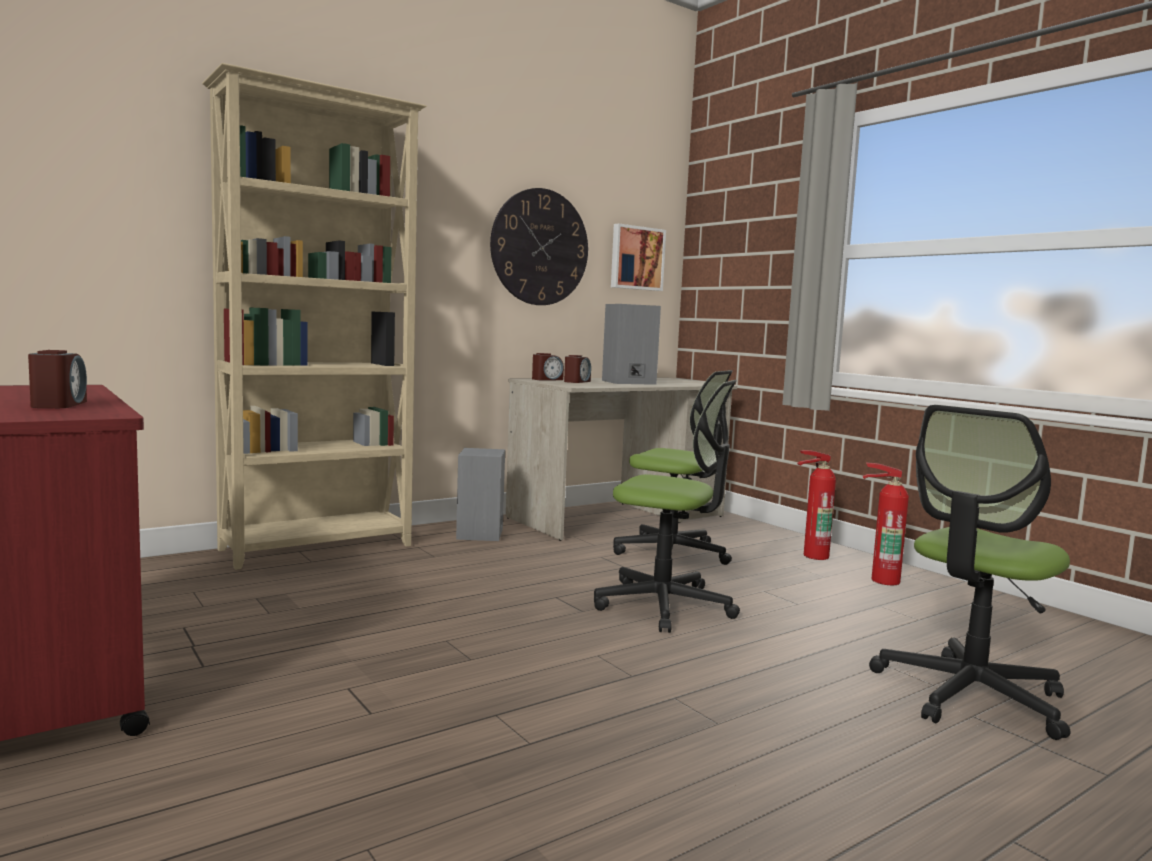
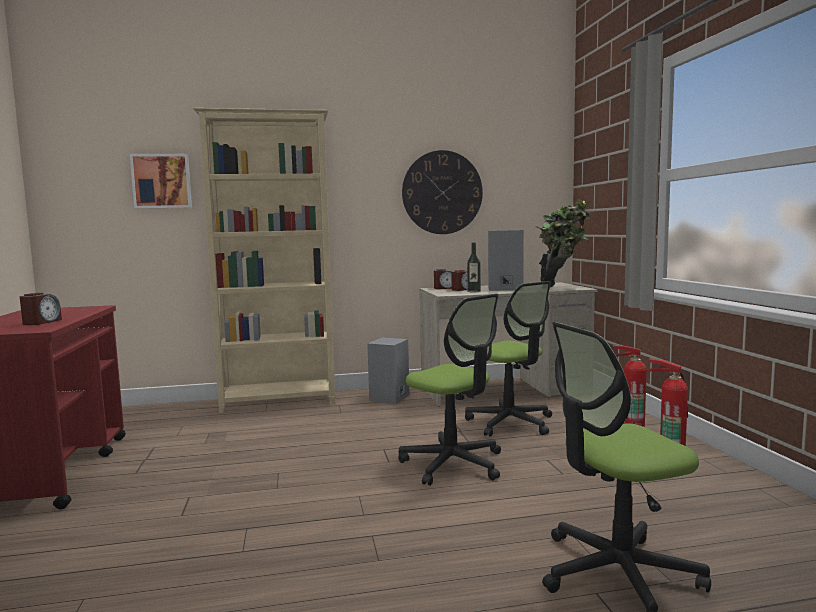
camera: 25 degrees right, 0 degrees up
(599, 384) = (474, 291): none -> bottle
(636, 258) = (527, 192): picture -> picture (162, 181)
(693, 383) = (561, 288): none -> potted plant

